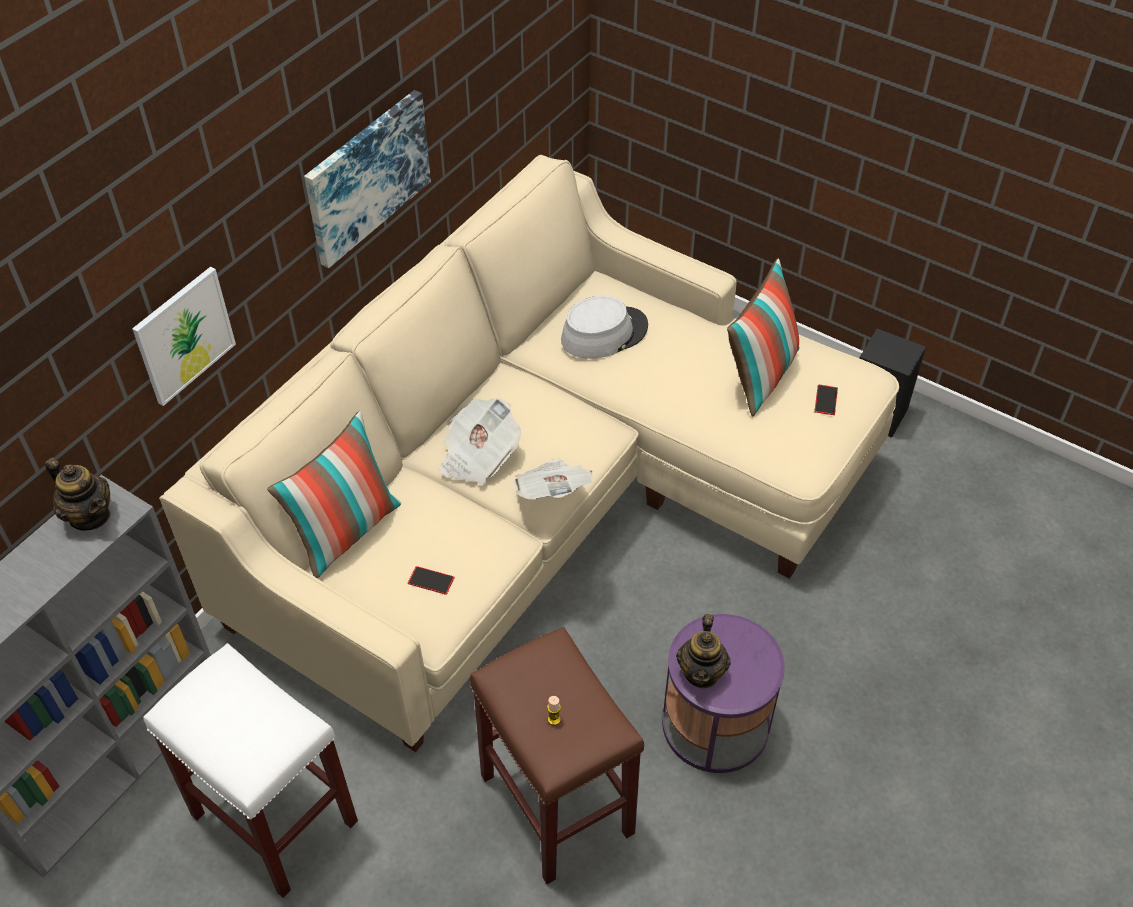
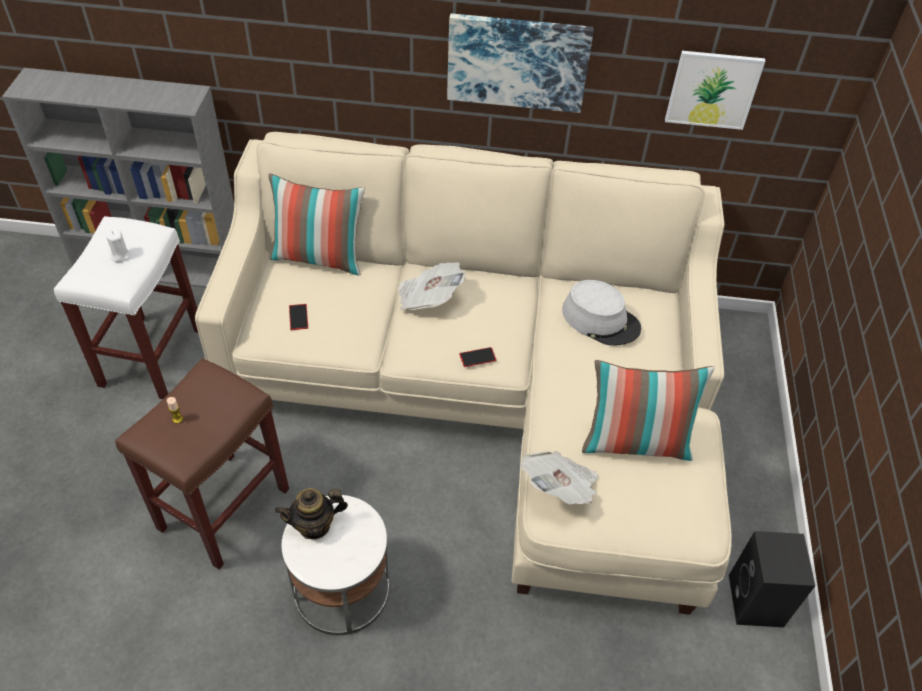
camera: 60 degrees right, 0 degrees up
(90, 516) = (174, 95): teapot -> none
(184, 335) = (306, 49): picture -> picture (713, 89)
(241, 713) = (120, 255): none -> white candle
(552, 492) = (419, 353): newspaper -> newspaper (560, 488)
(716, 723) = (342, 590): purple side table -> white side table
(826, 400) = (643, 503): phone -> phone (477, 357)

